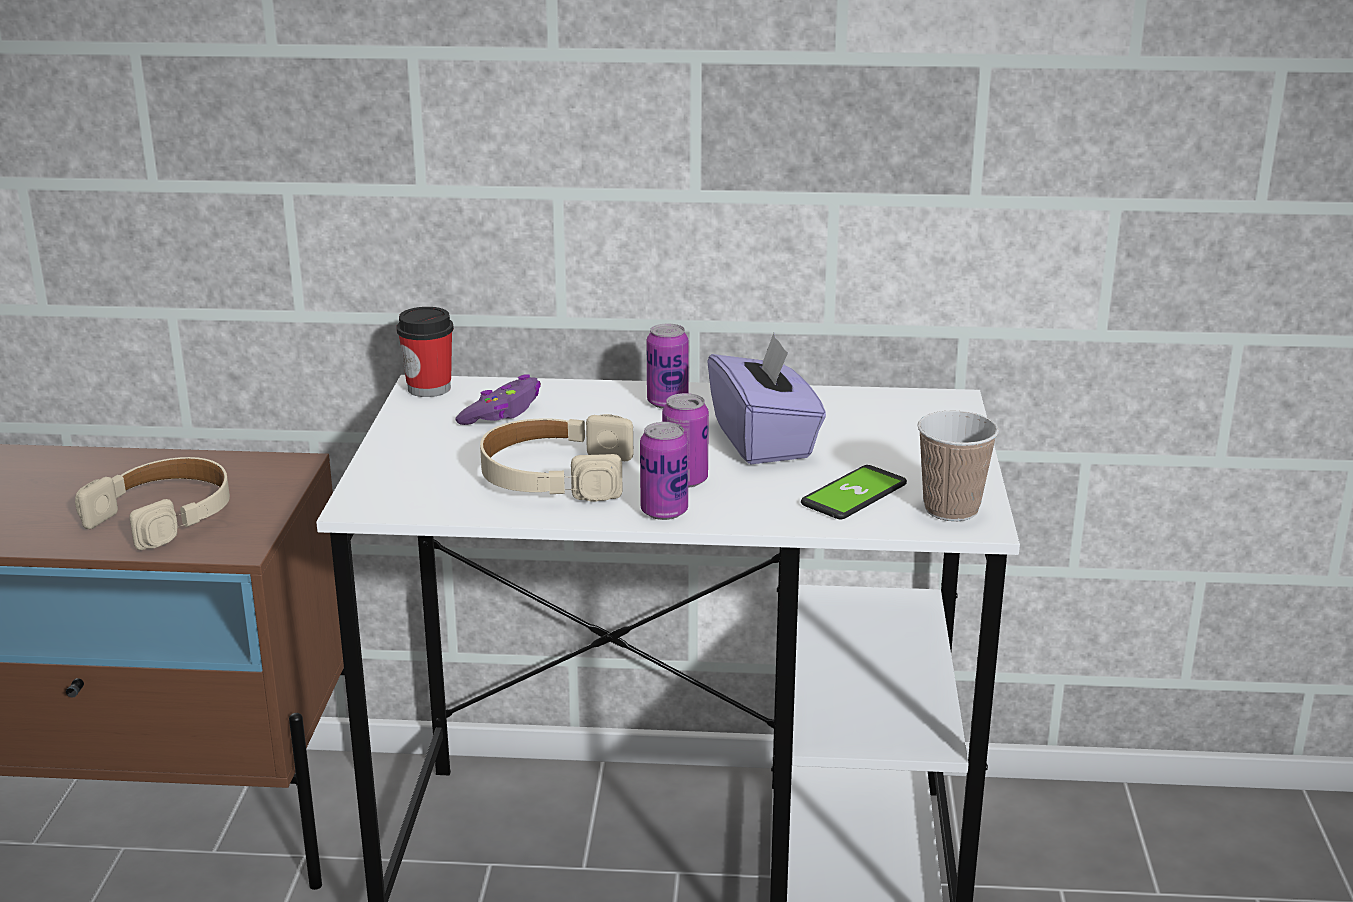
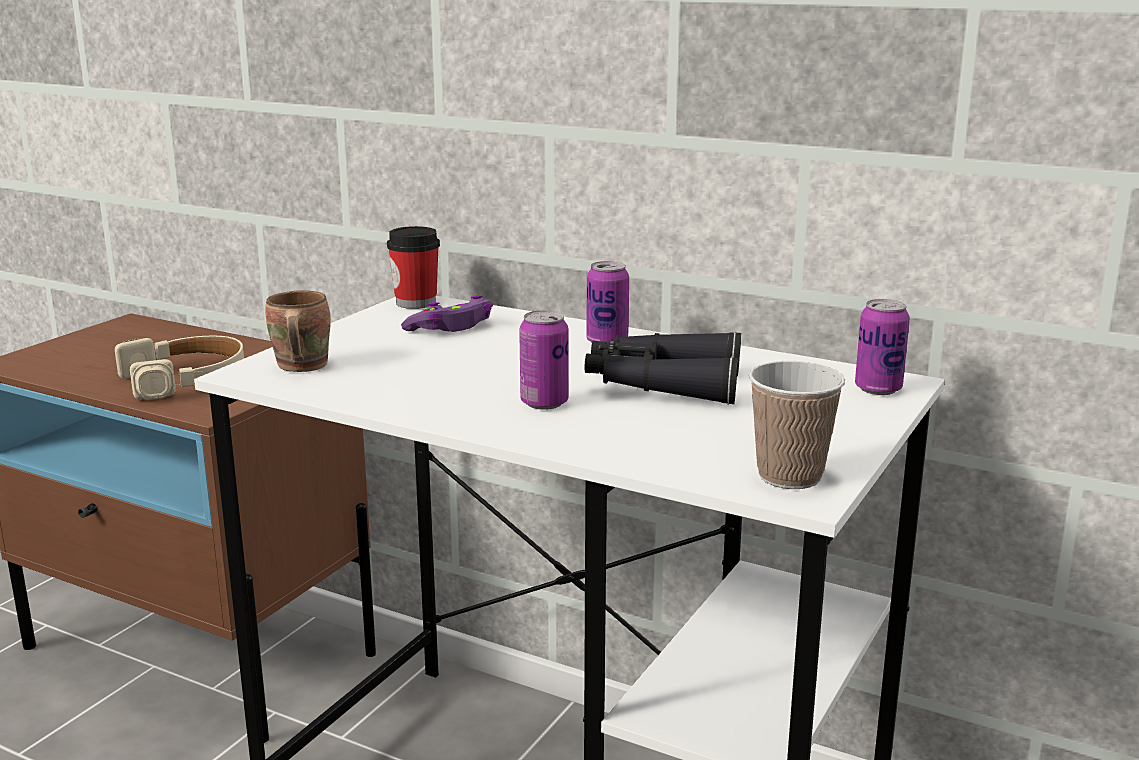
camera: 25 degrees right, 5 degrees down
(408, 487) = (299, 367): none -> brown mug
(555, 476) = (431, 380): beige headphones -> none
(664, 511) = (491, 424): can -> can (878, 389)
(764, 440) = (662, 384): purple tissue box -> black binoculars
(854, 494) = (698, 444): phone -> none

